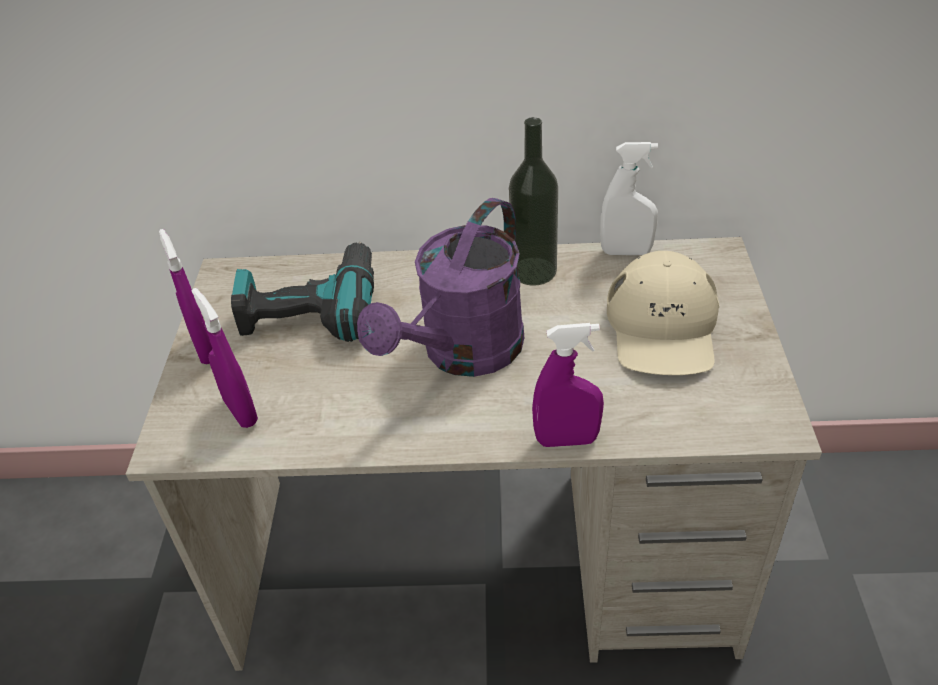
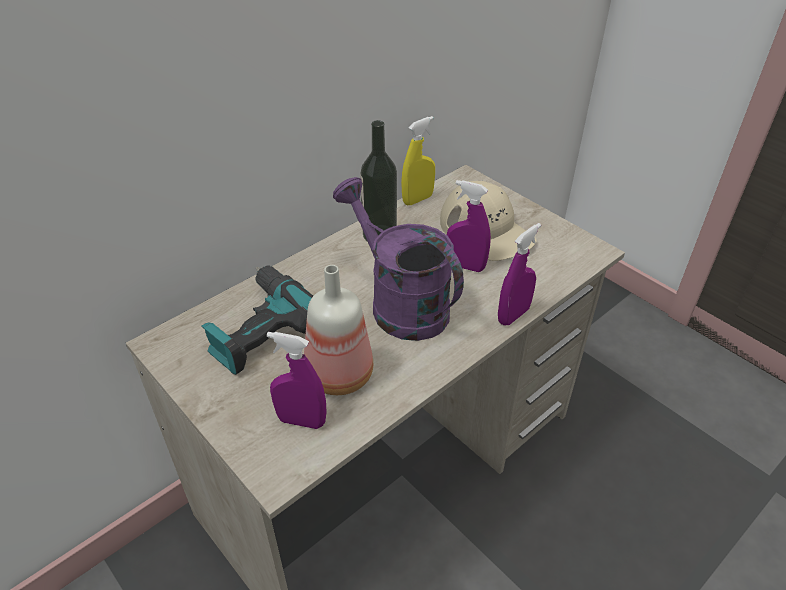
camera: 45 degrees left, 0 degrees up
(204, 350) = (217, 400): purple spray bottle -> purple spray bottle (465, 266)
(319, 389) = (337, 375): none -> bottle
(463, 354) = (399, 303): purple watering can -> purple watering can turned 150 degrees clockwise
(626, 252) = (417, 199): white spray bottle -> yellow spray bottle

